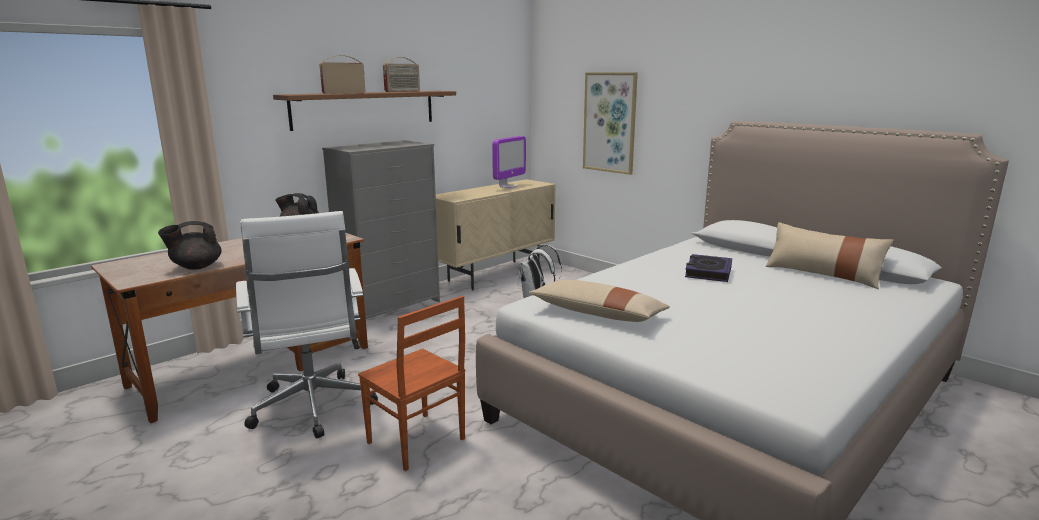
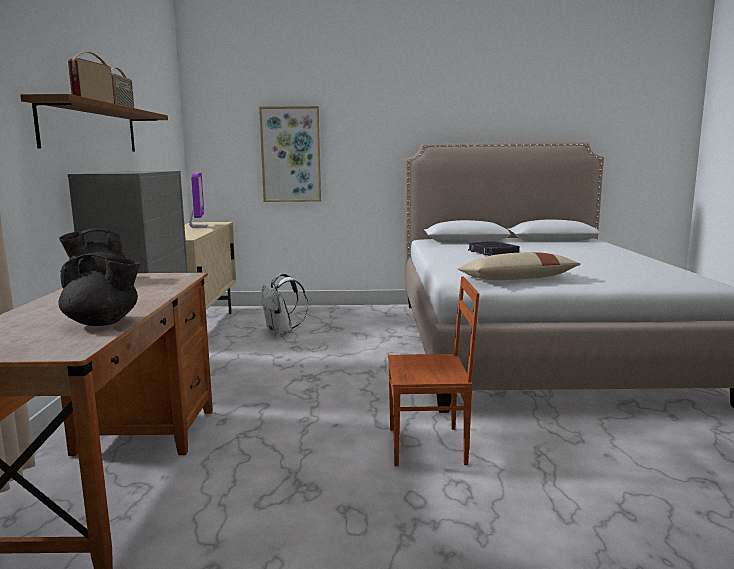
camera: 45 degrees left, 5 degrees down
(196, 267) = (103, 323): black teapot -> black teapot turned 90 degrees counterclockwise
(313, 409) = (283, 472): white office chair -> none
(822, 274) = (540, 243): beige pillow -> none

